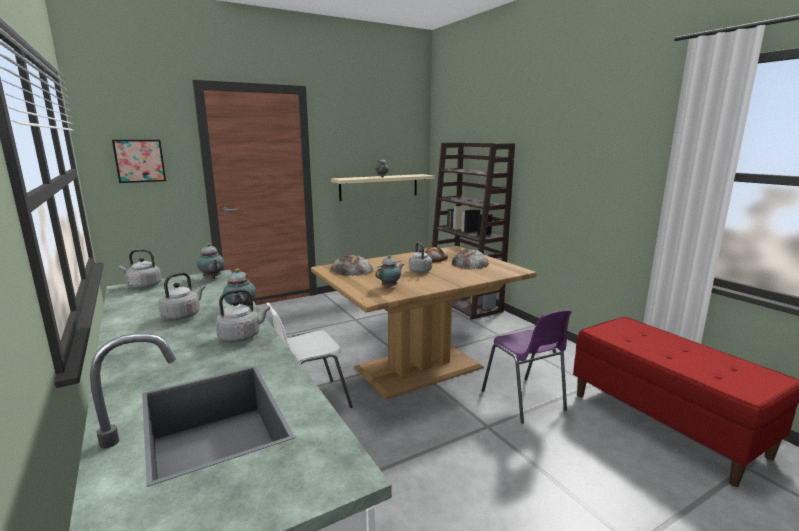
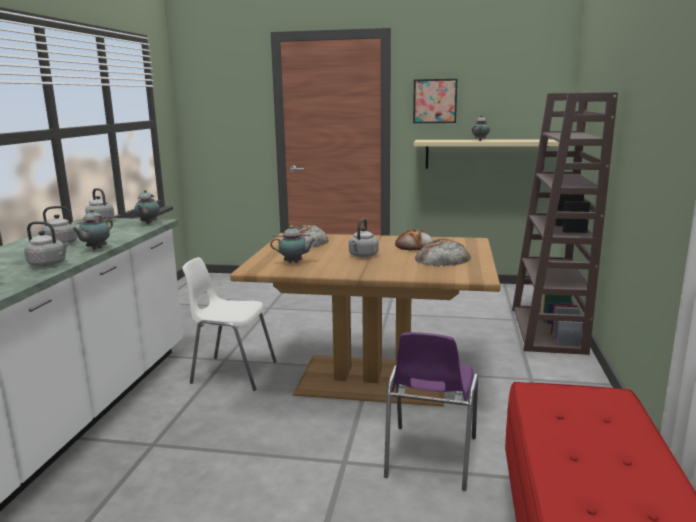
camera: 40 degrees right, 0 degrees up
(139, 161) = (221, 115): picture -> picture (435, 101)

